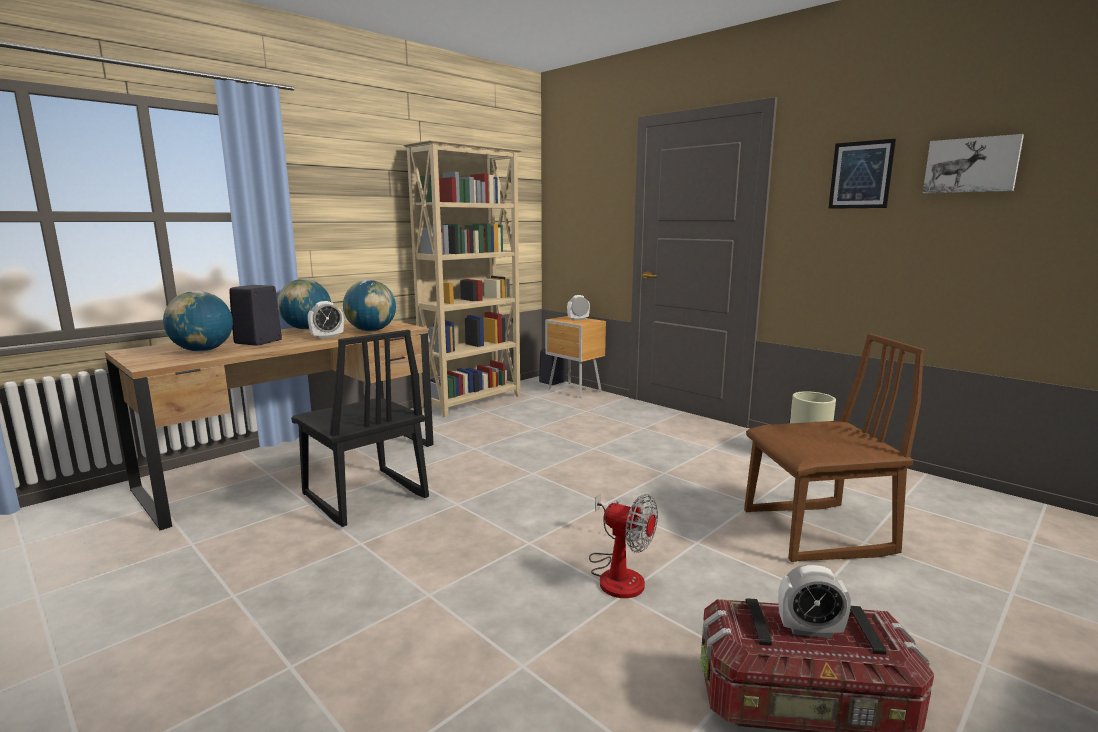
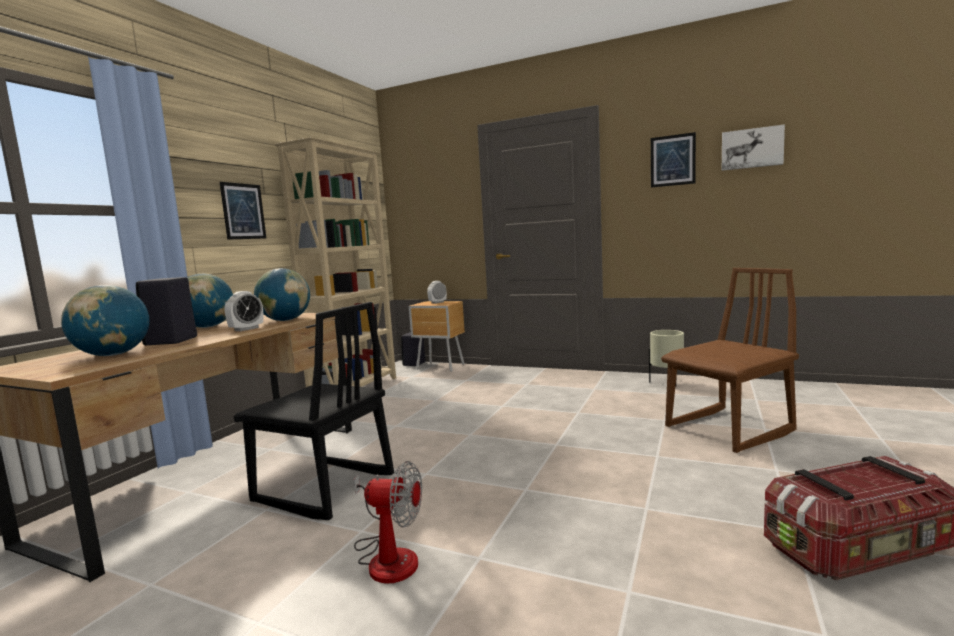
camera: 20 degrees left, 5 degrees down
(365, 215) = (243, 211): none -> picture
(617, 574) = (624, 494): fan -> fan (388, 556)
(809, 630) = (857, 481): alarm clock -> none

